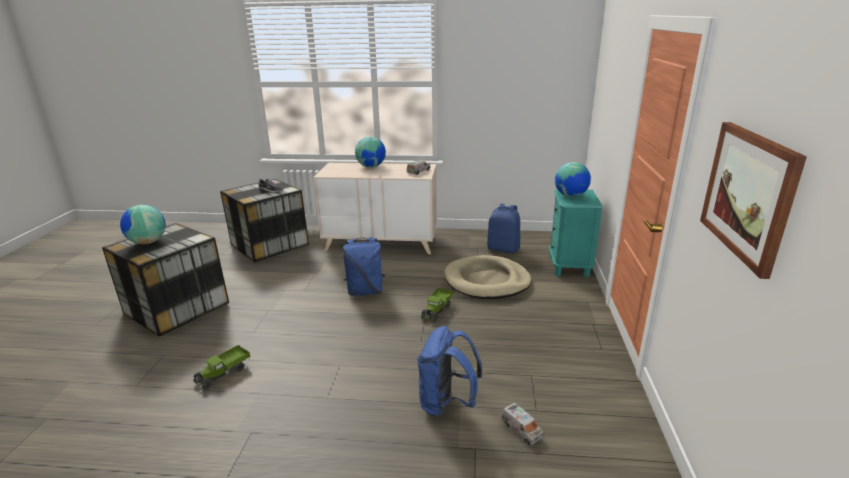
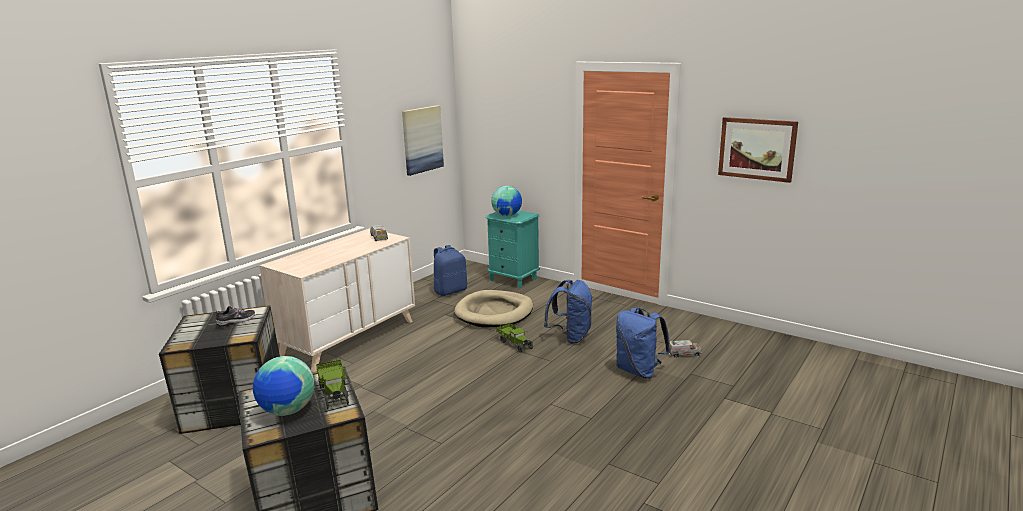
camera: 60 degrees left, 5 degrees down
(224, 374) = (503, 470): toy truck -> toy truck (335, 393)
(365, 291) = (438, 367): blue backpack -> blue backpack (570, 337)
(371, 166) = (322, 250): globe -> none
(535, 96) = (422, 139): none -> picture

